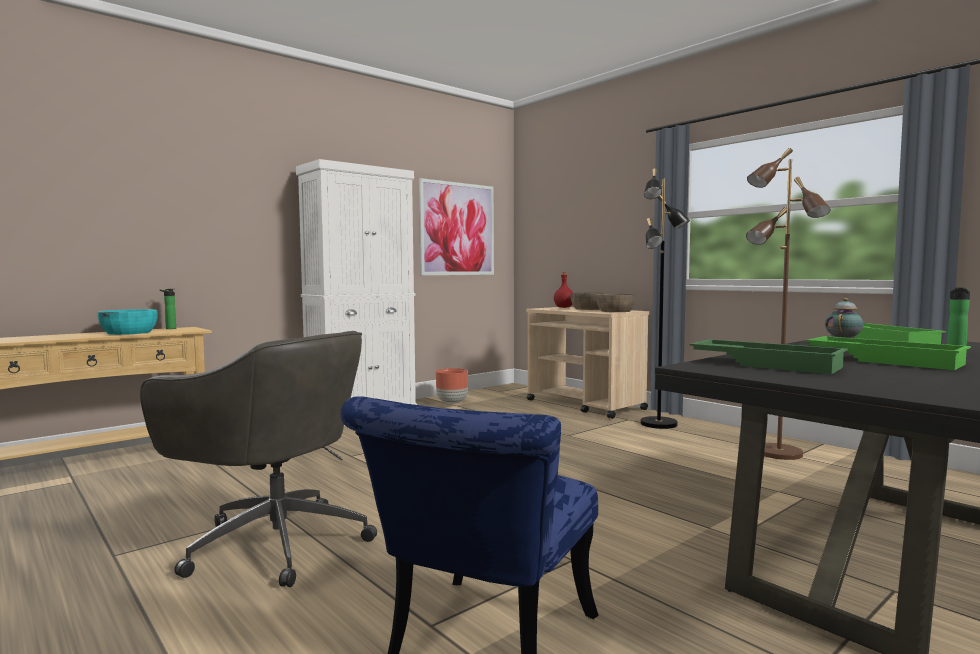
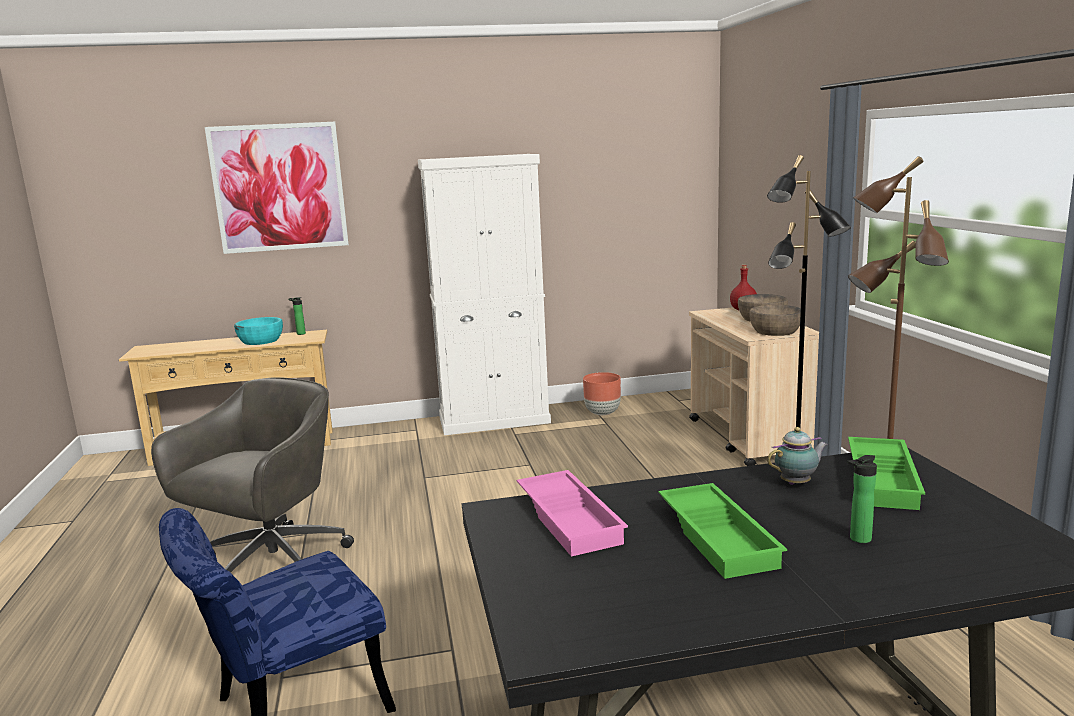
camera: 30 degrees right, 10 degrees up
(274, 543) = (270, 566): grey office chair -> grey office chair turned 120 degrees counterclockwise
(457, 229) = (629, 202): picture -> picture (279, 187)
(767, 364) = (571, 519): green tray -> pink tray

